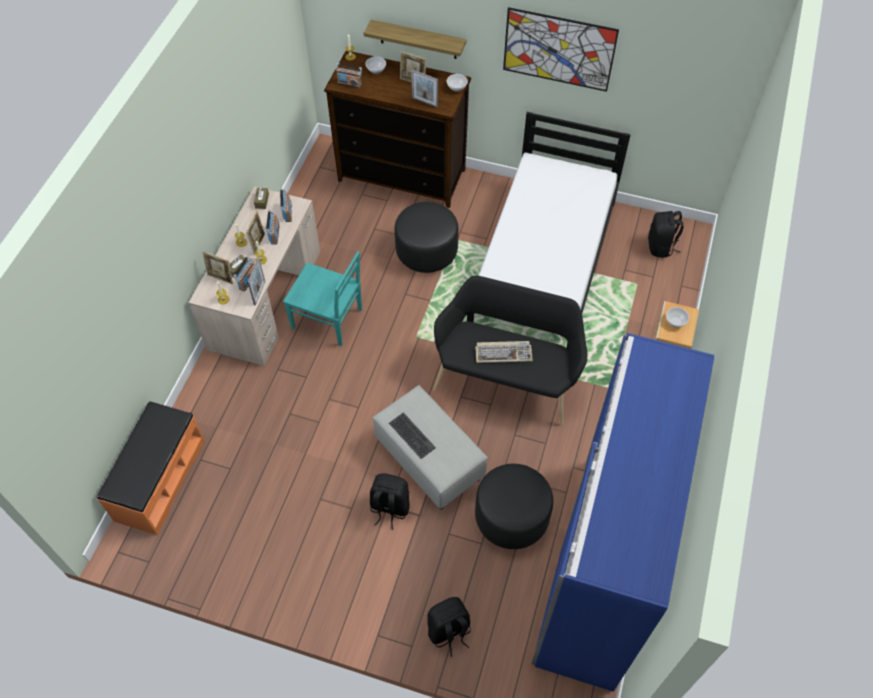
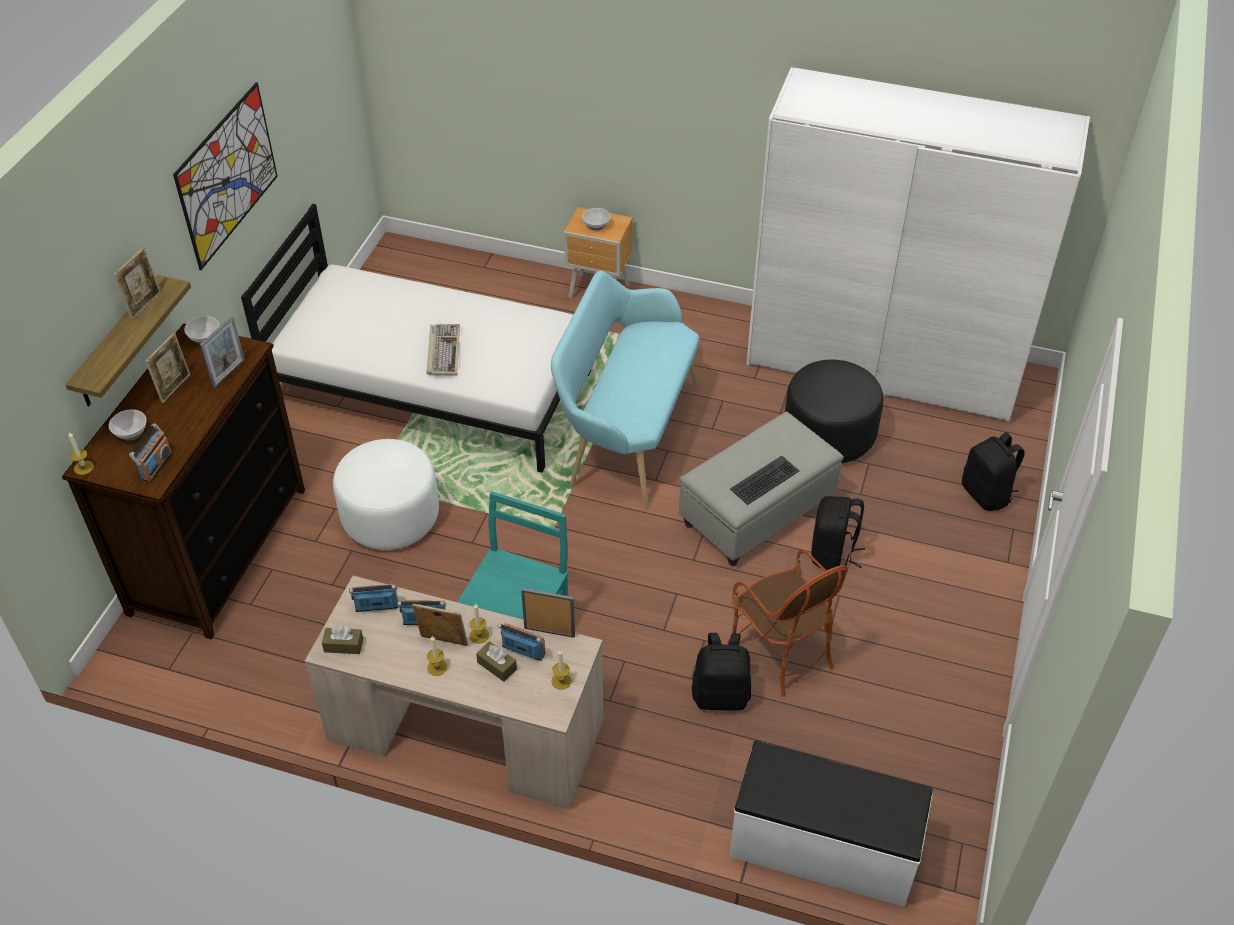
camera: 90 degrees left, 10 degrees down
(159, 480) = (823, 848): orange bench -> white bench
(221, 278) = (516, 689): picture frame -> picture frame (144, 305)
(305, 467) = (781, 652): none -> armchair
(426, 251) = (390, 517): black ottoman -> white ottoman
(503, 353) = (640, 378): keyboard -> keyboard (443, 351)
(506, 379) = (626, 434): black bench -> turquoise bench
(598, 569) = (883, 365): blue wardrobe -> white wardrobe
(660, 247) = (417, 278): black backpack -> black backpack (721, 695)

